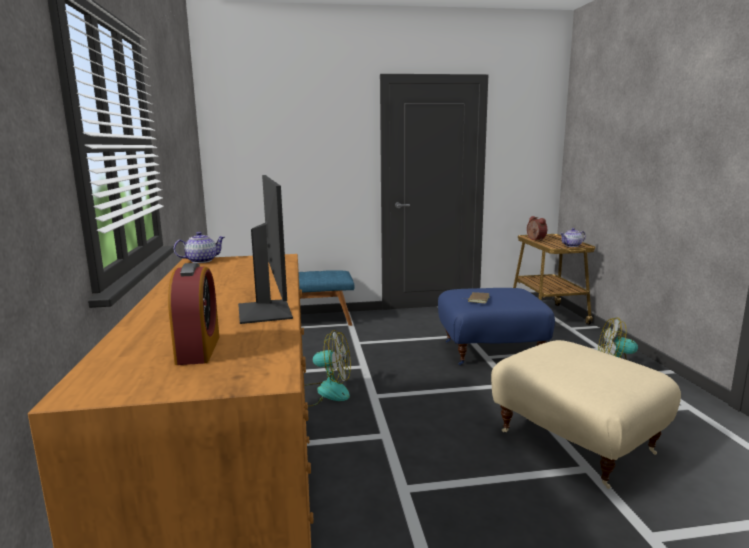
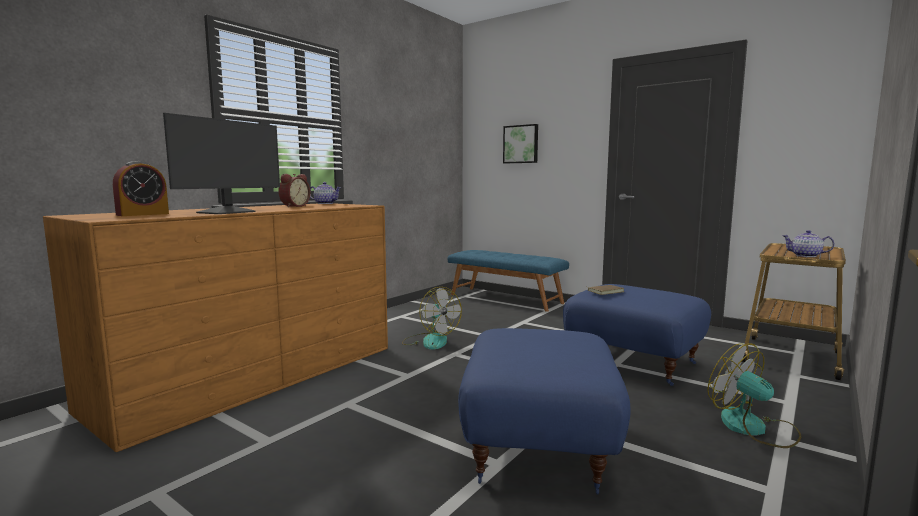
camera: 45 degrees right, 5 degrees down
(284, 153) = (521, 144): none -> picture
(535, 239) = (777, 247): alarm clock -> alarm clock (294, 206)
(577, 441) = (540, 446): beige ottoman -> blue ottoman

